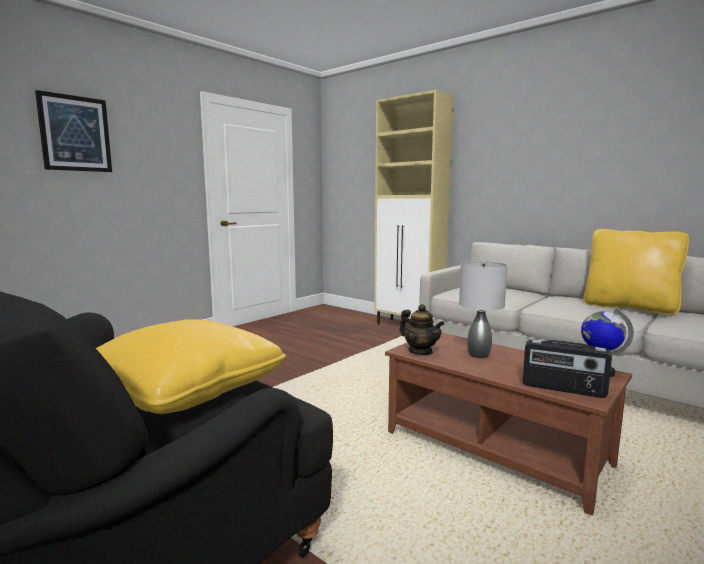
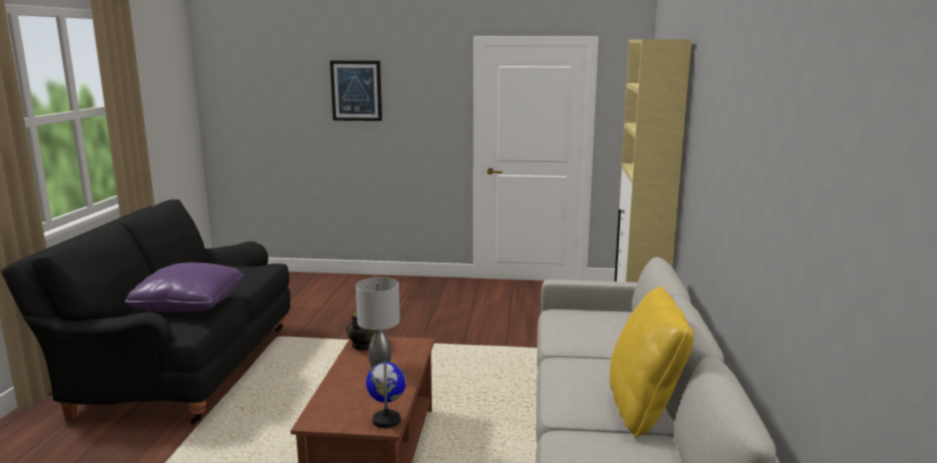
camera: 55 degrees right, 5 degrees up
(186, 390) = (188, 304): yellow pillow -> purple pillow
(563, 389) = (324, 409): radio -> none

